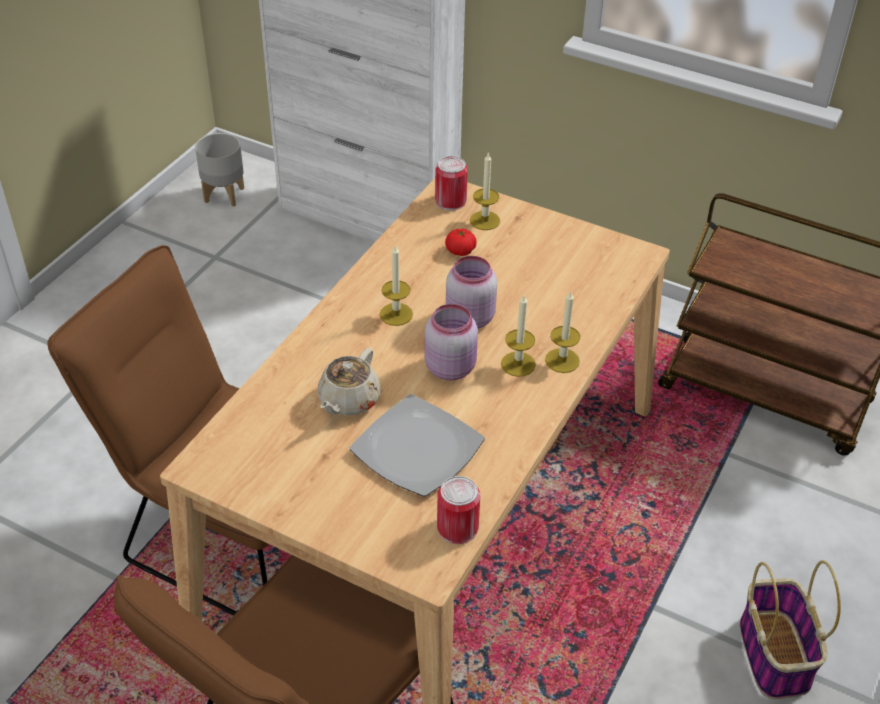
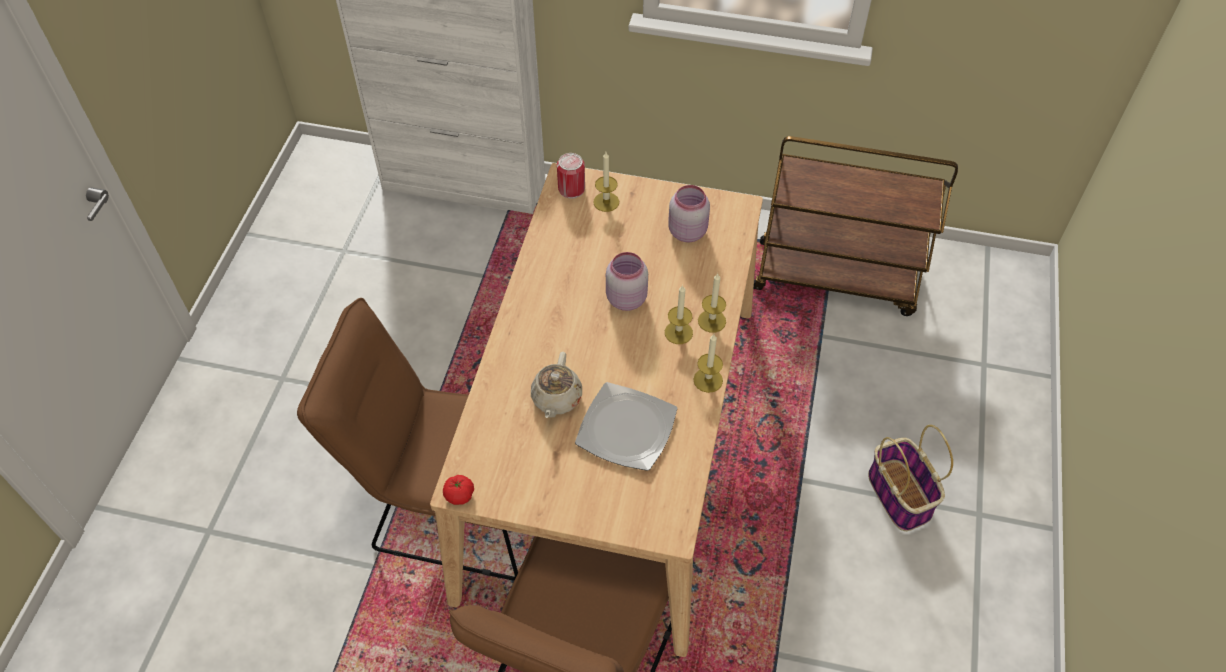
camera: 15 degrees left, 10 degrees up
(224, 194) = (328, 186): grey planter -> none
(396, 314) = (565, 309): candle -> candle (708, 380)
(450, 366) = (626, 347): pink jar -> pink jar (687, 231)
(457, 528) = (681, 489): can -> none
(460, 251) = (596, 236): tomato -> tomato (459, 495)

